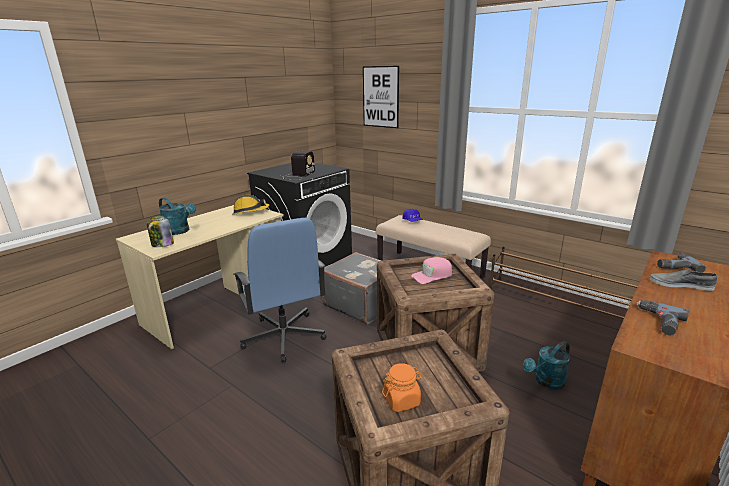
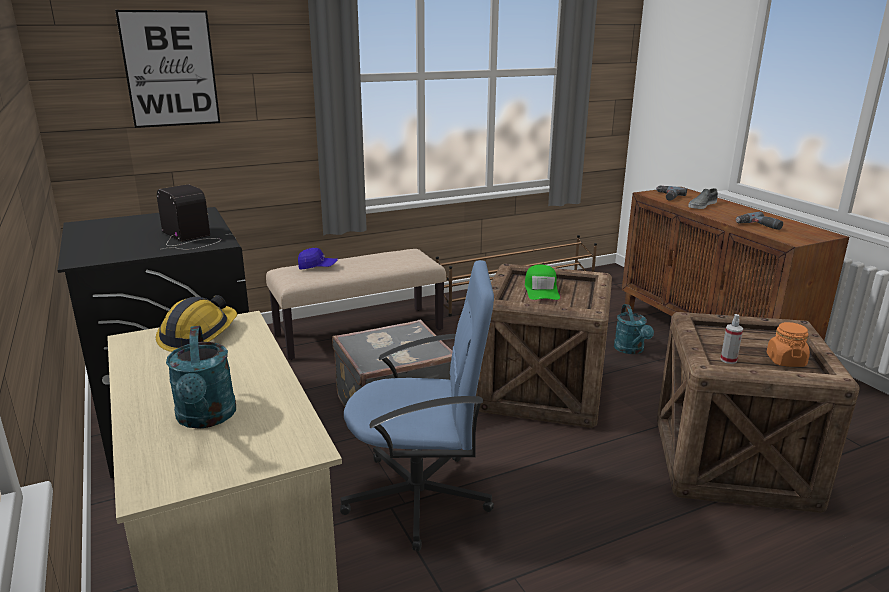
camera: 65 degrees left, 0 degrees up
(162, 245) = (271, 443): jar -> none
(180, 231) = (206, 418): turquoise watering can -> turquoise watering can turned 105 degrees clockwise
(377, 367) = (728, 360): none -> spray bottle
(432, 275) = (541, 290): pink cap -> green cap

